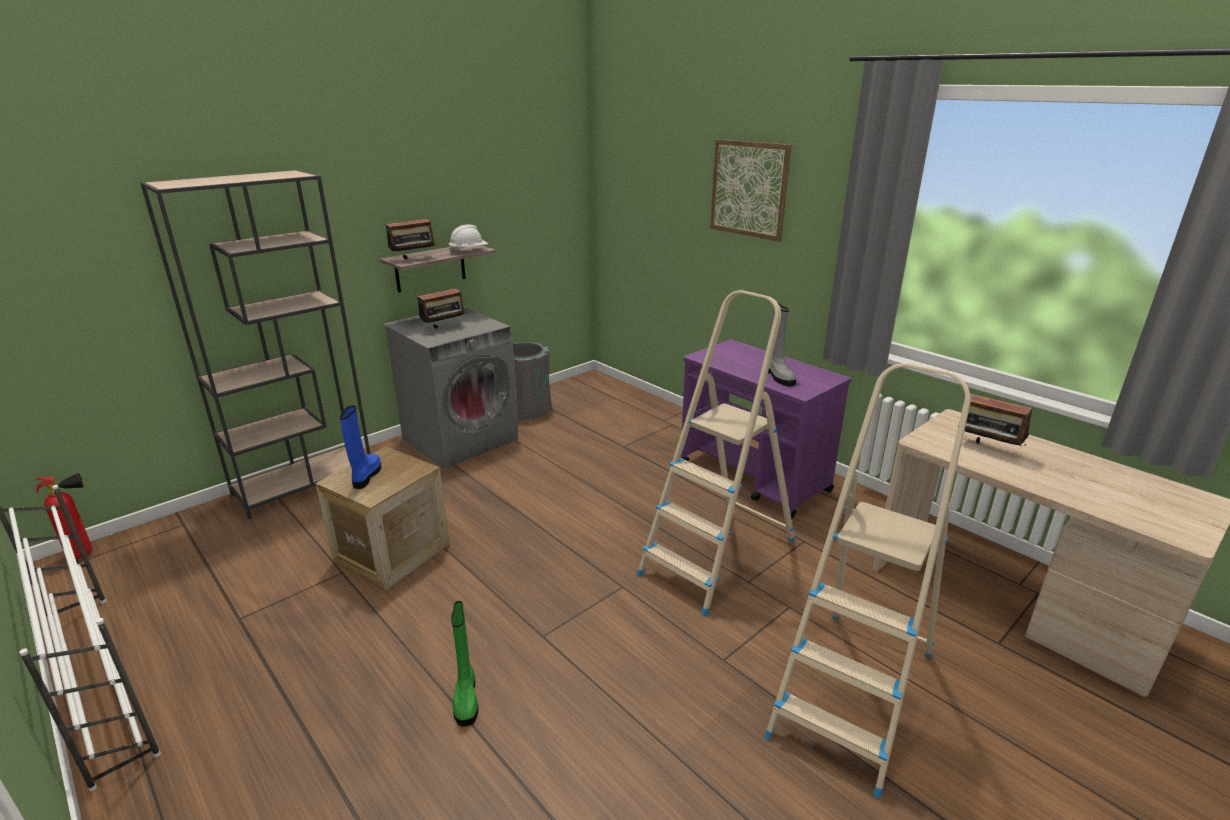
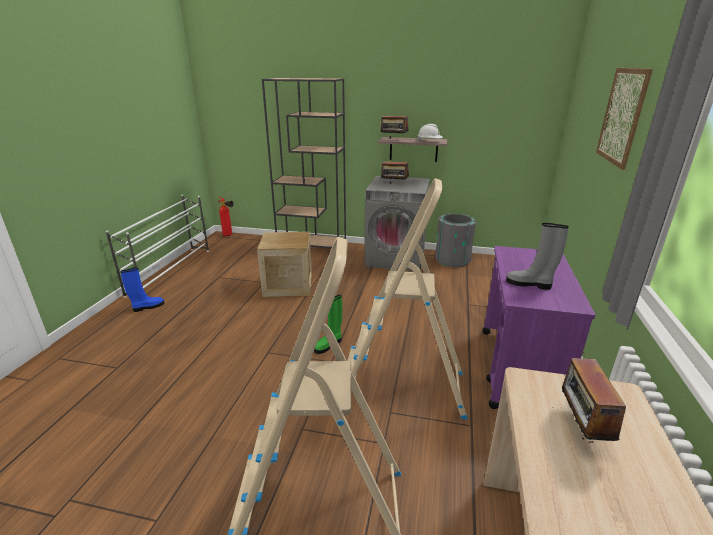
camera: 55 degrees right, 0 degrees up
(366, 476) = (280, 238): blue boot -> blue boot (147, 307)
(466, 698) = (210, 349): green boot -> green boot (328, 345)
(778, 376) = (529, 284): grey boot -> grey boot turned 75 degrees clockwise

